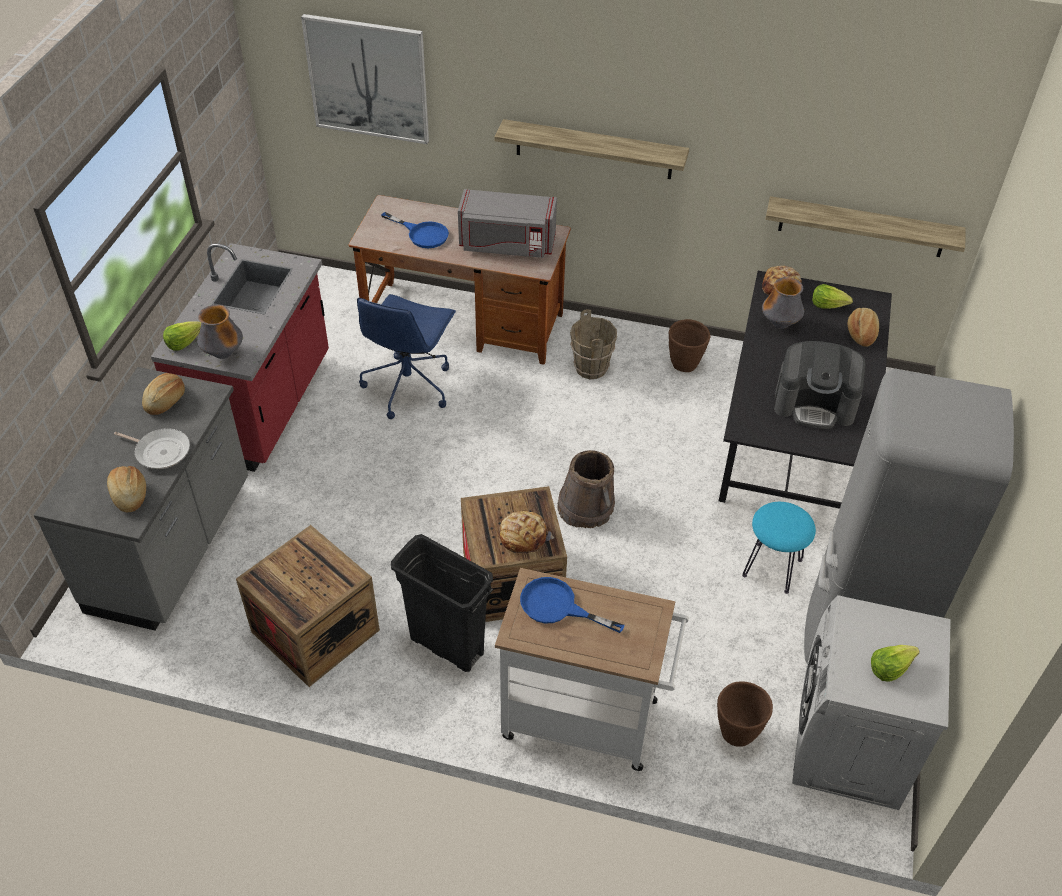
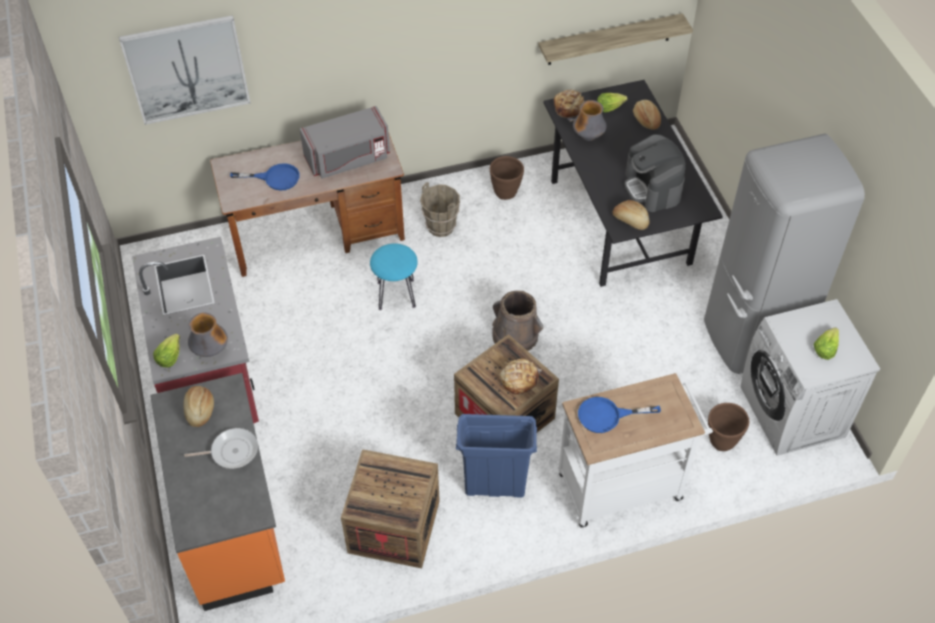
camera: 30 degrees left, 5 degrees up
(128, 495) = (237, 496): bread -> bread (630, 221)
(173, 548) = (233, 524): grey counter -> orange counter
(409, 384) = (314, 304): blue office chair -> none
(446, 645) = (494, 486): black trash can -> blue trash can
(594, 149) = (394, 57): shelf -> none
(772, 567) = (667, 317): turquoise stool -> turquoise stool (396, 294)
(815, 404) = (653, 187): coffee machine -> coffee machine turned 90 degrees clockwise

